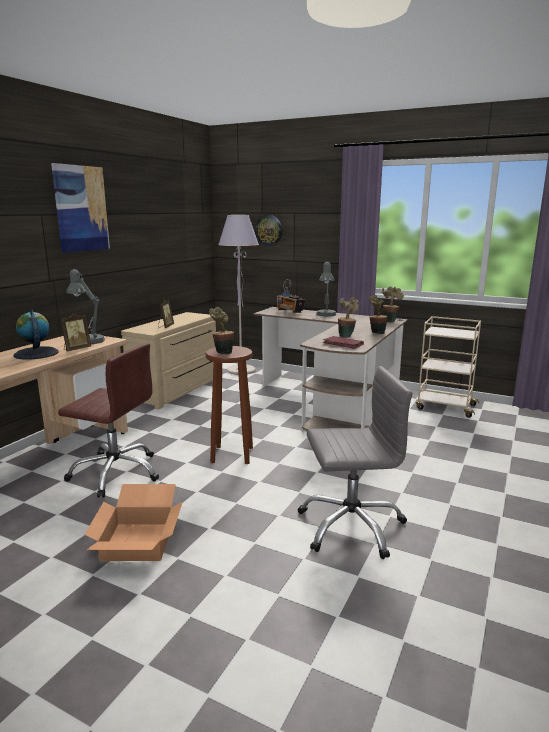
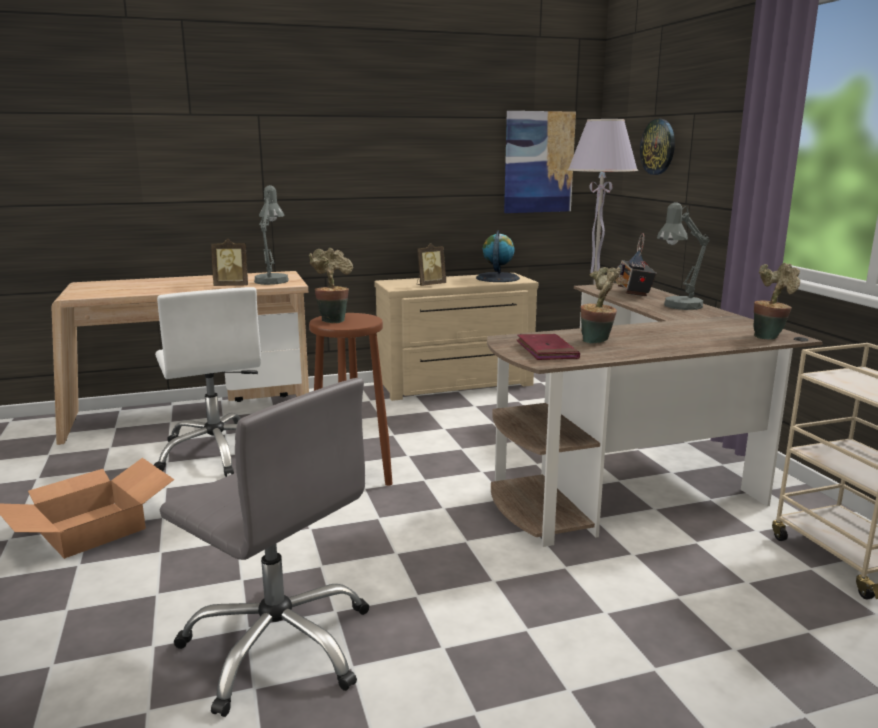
camera: 45 degrees right, 0 degrees up
(36, 353) = (192, 283): globe -> globe (497, 278)
(81, 209) = (321, 108): picture -> picture (538, 162)
(116, 473) = (217, 452): brown office chair -> white office chair
(376, 333) = (668, 348): potted plant -> none

